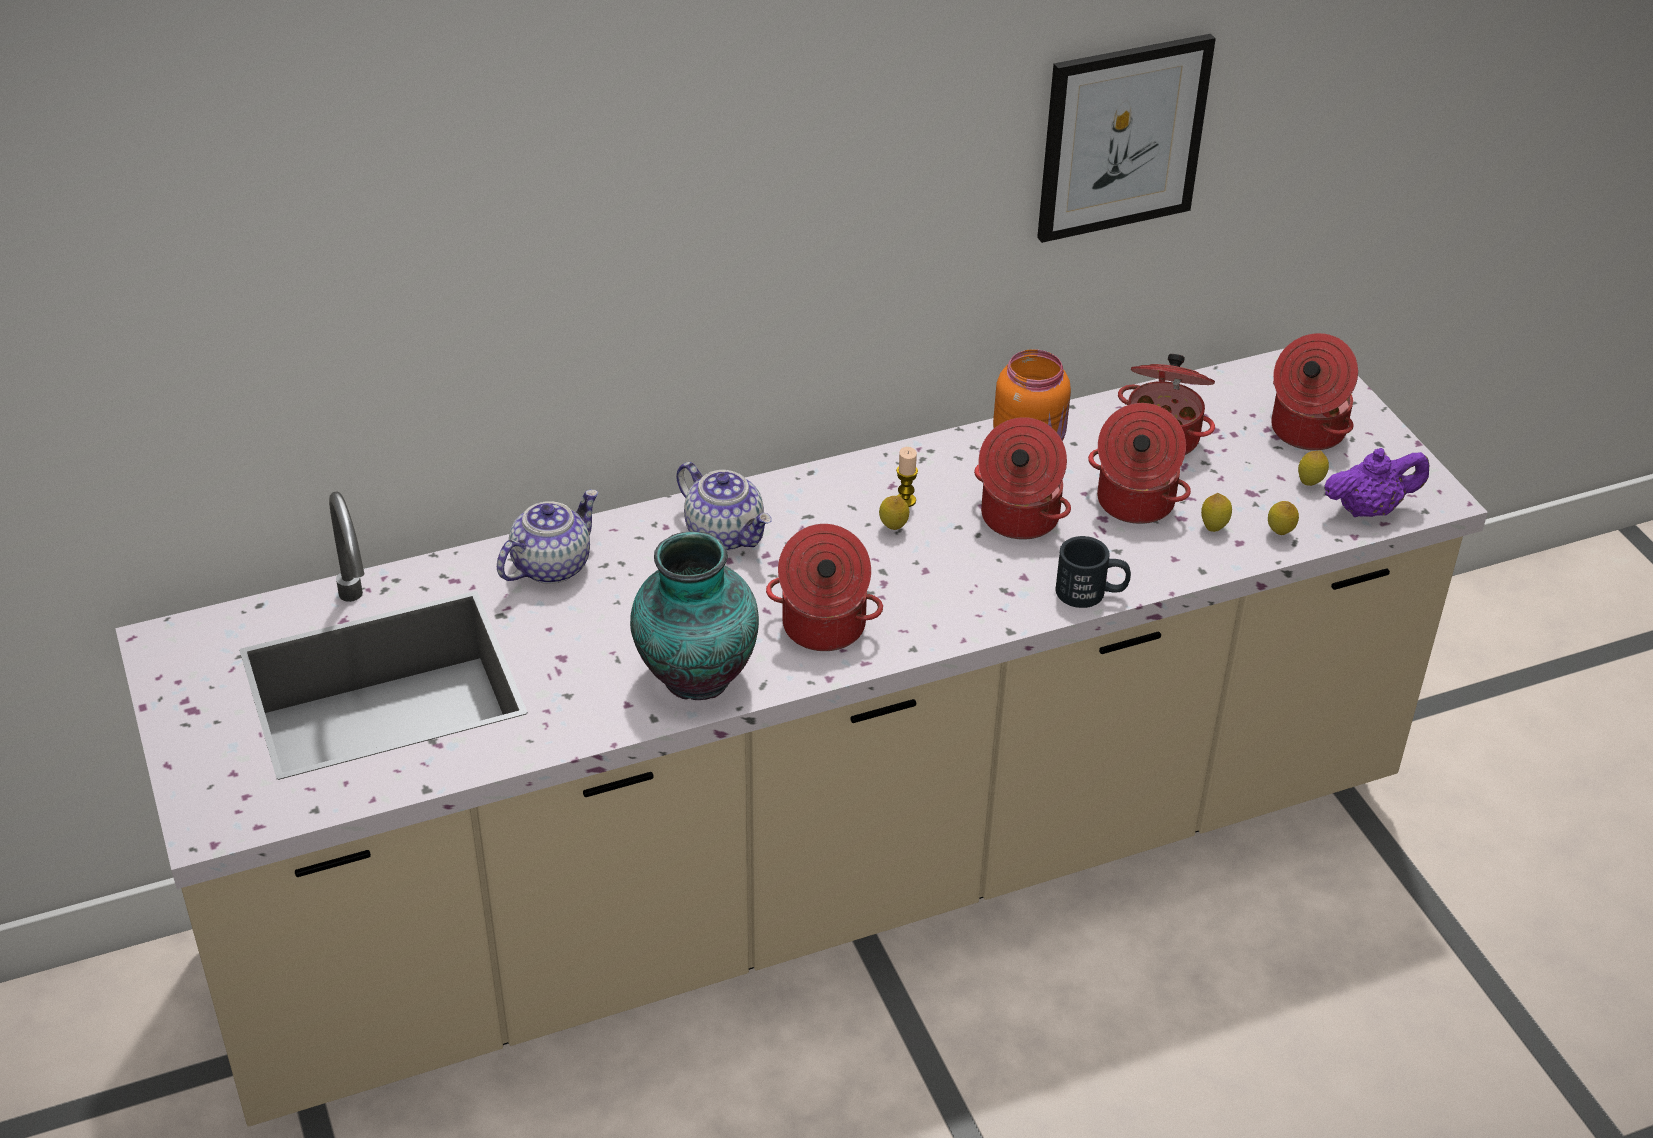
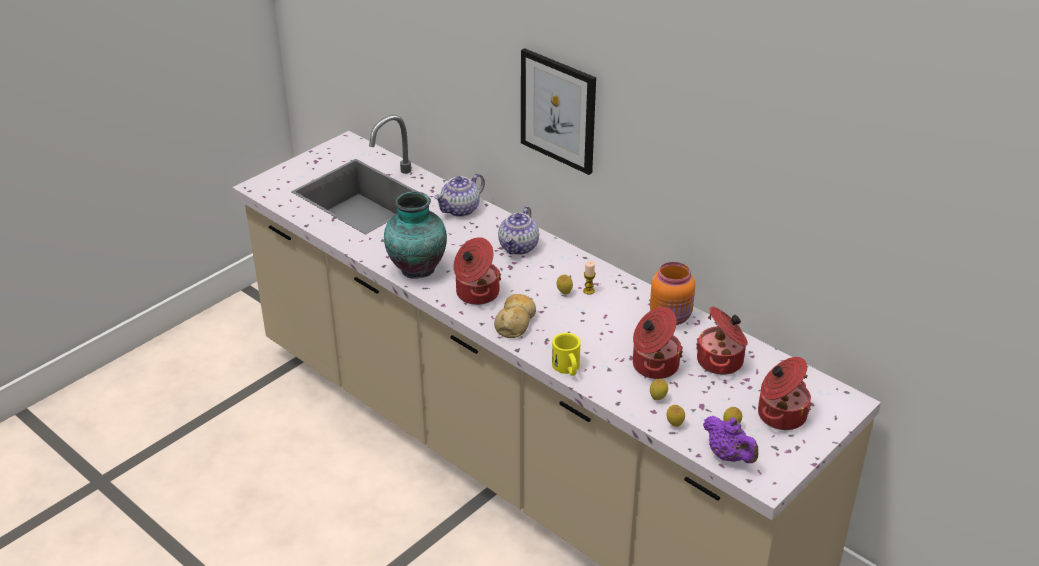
camera: 65 degrees right, 5 degrees down
(551, 565) = (460, 210): teapot -> teapot turned 120 degrees clockwise
(934, 608) = (515, 322): none -> bread
(1018, 518) = (606, 329): cooking pot -> none
(1091, 593) = (567, 368): black mug -> yellow mug
(1122, 137) = (765, 179): picture -> picture (558, 110)

